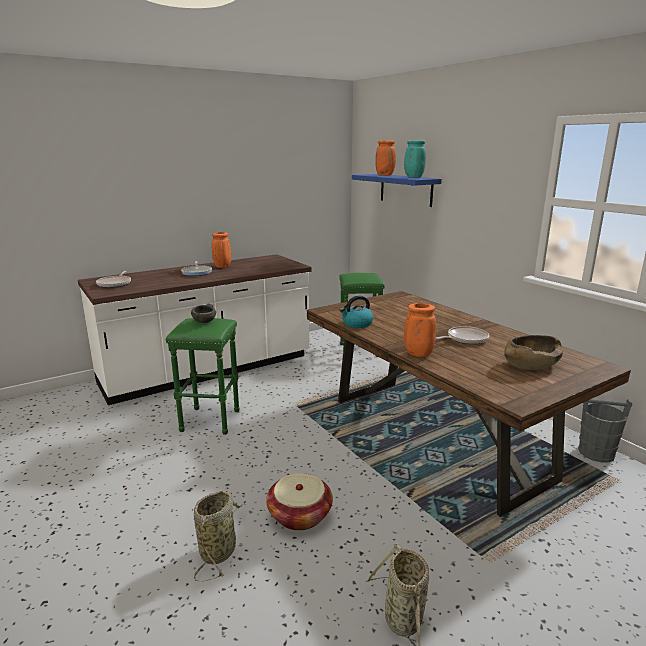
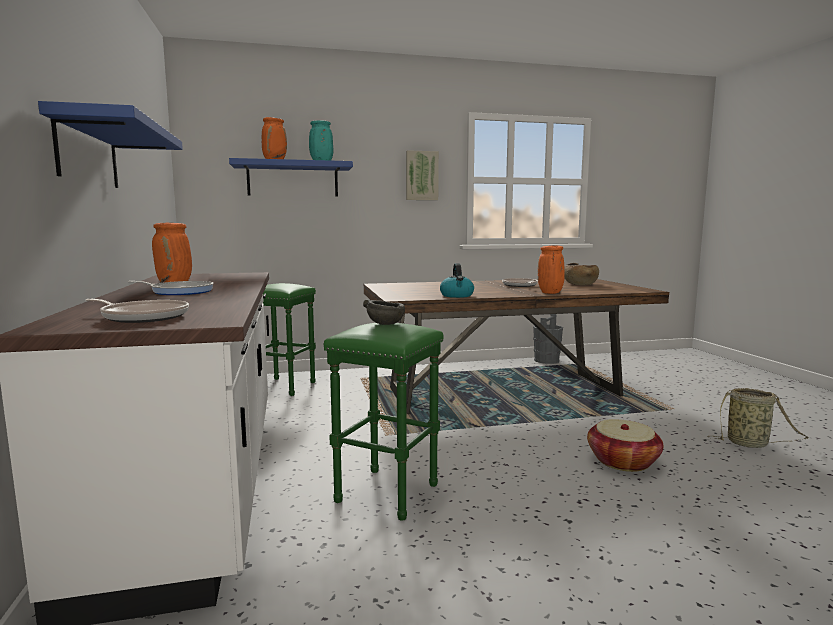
camera: 70 degrees left, 10 degrees down
(186, 197) = (88, 153): none -> blue shelf
(219, 550) = (688, 509): basket -> none
(499, 192) = (421, 176): none -> picture

